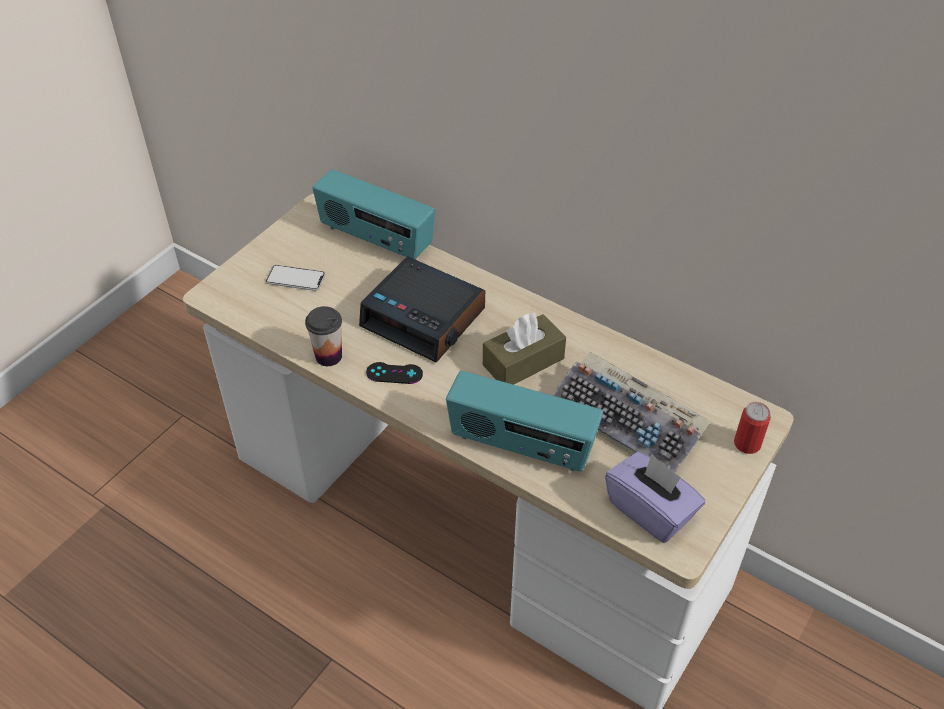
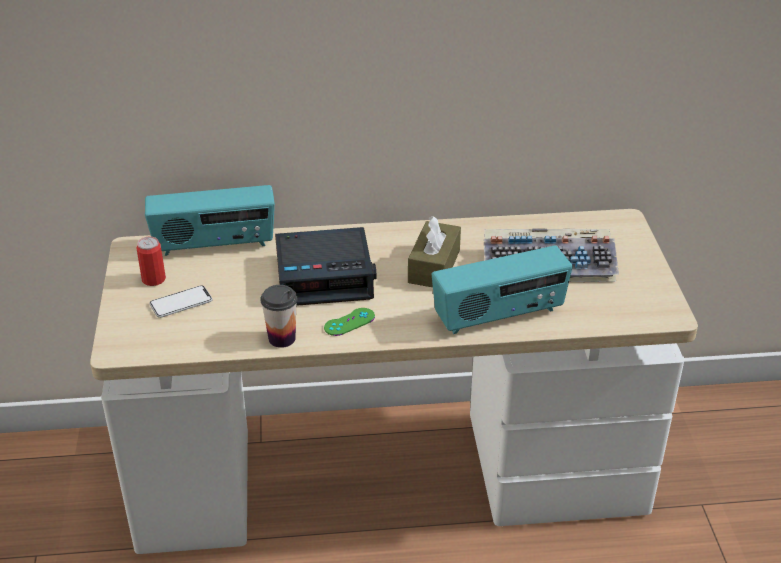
camera: 40 degrees left, 10 degrees down
(394, 373) = (349, 322): black game controller -> green game controller
(650, 510) = (626, 305): purple tissue box -> none
(747, 444) = (633, 238): can -> can (153, 279)

